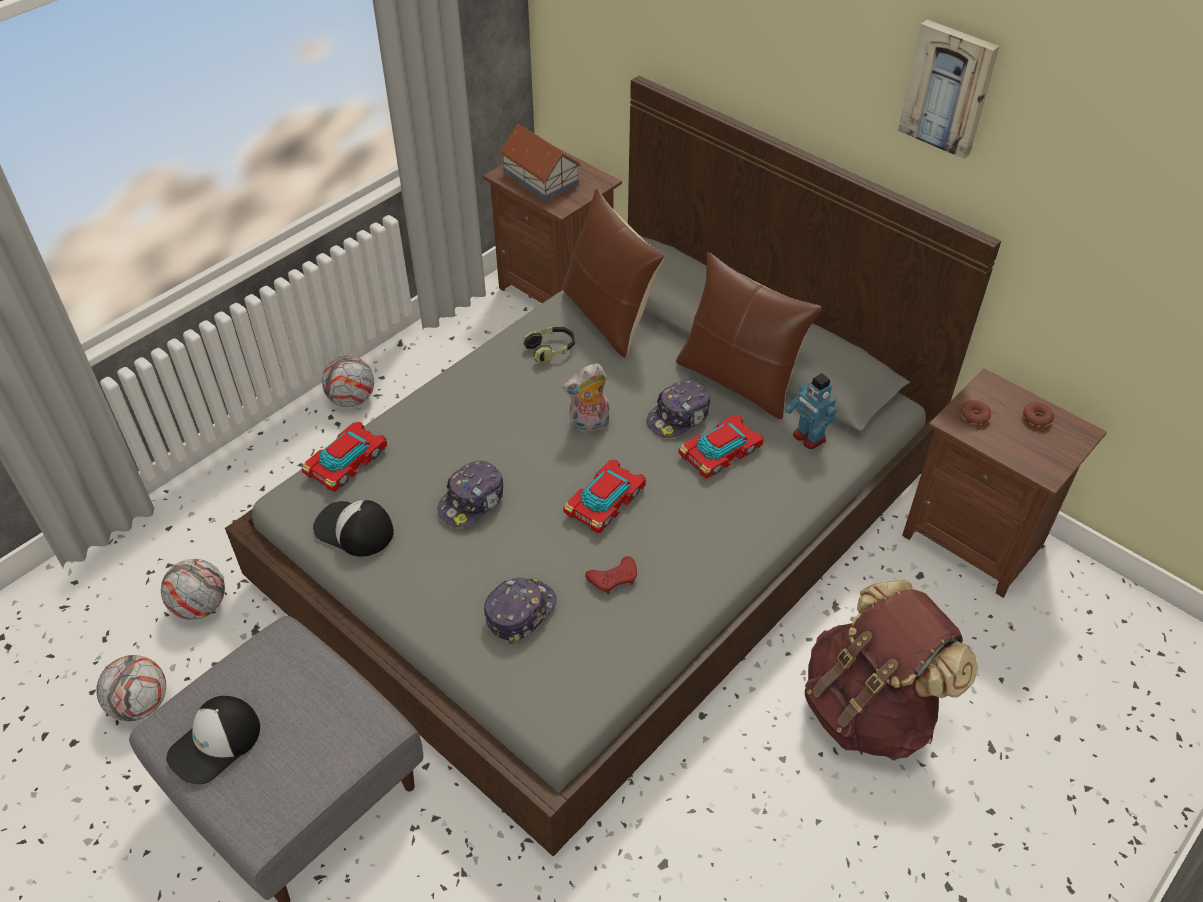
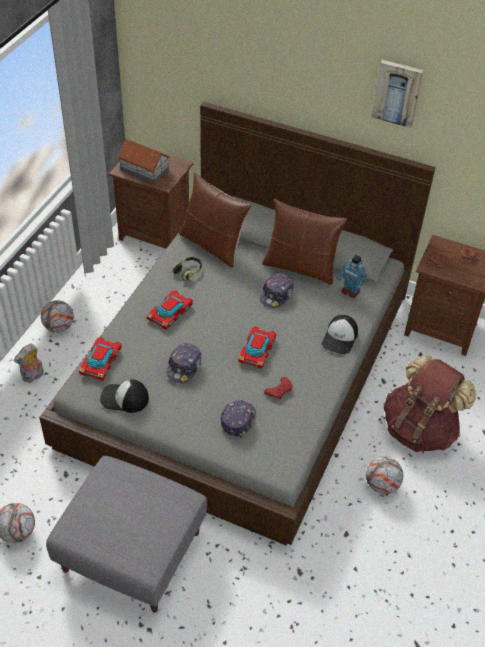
camera: 20 degrees left, 0 degrees up
(200, 606) = (25, 469): football -> football (381, 485)
(215, 744) = (101, 531): cap -> cap (340, 338)
(589, 426) = (230, 310): plush toy -> plush toy (33, 376)
(721, 452) = (307, 309): toy car -> toy car (170, 313)

